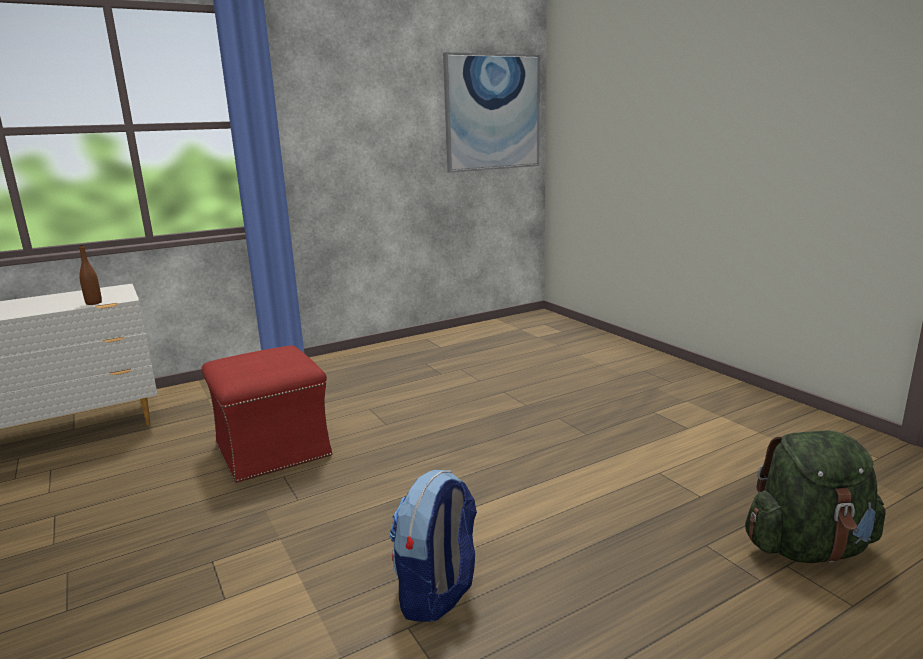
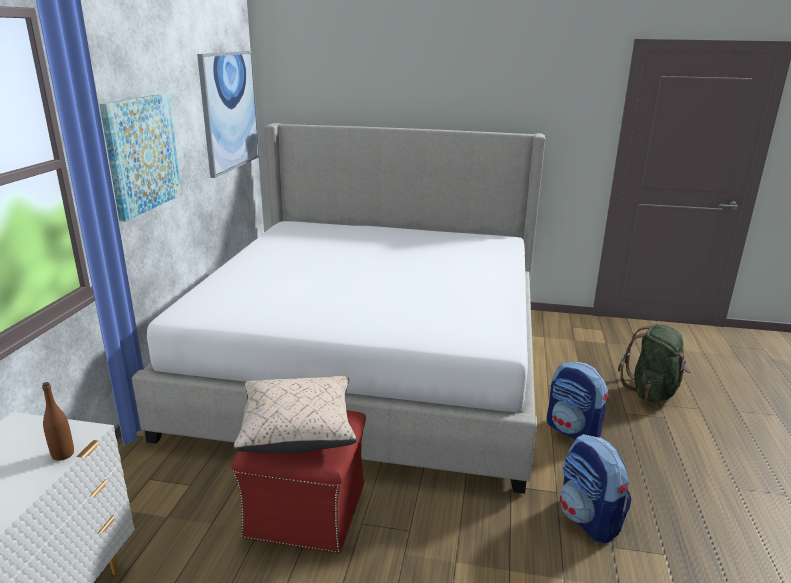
camera: 50 degrees left, 5 degrees up
(259, 360) = (297, 429): none -> beige pillow
(343, 133) = (142, 154): none -> picture
(511, 385) = (372, 364): none -> bed
(594, 522) = (573, 431): none -> backpack

